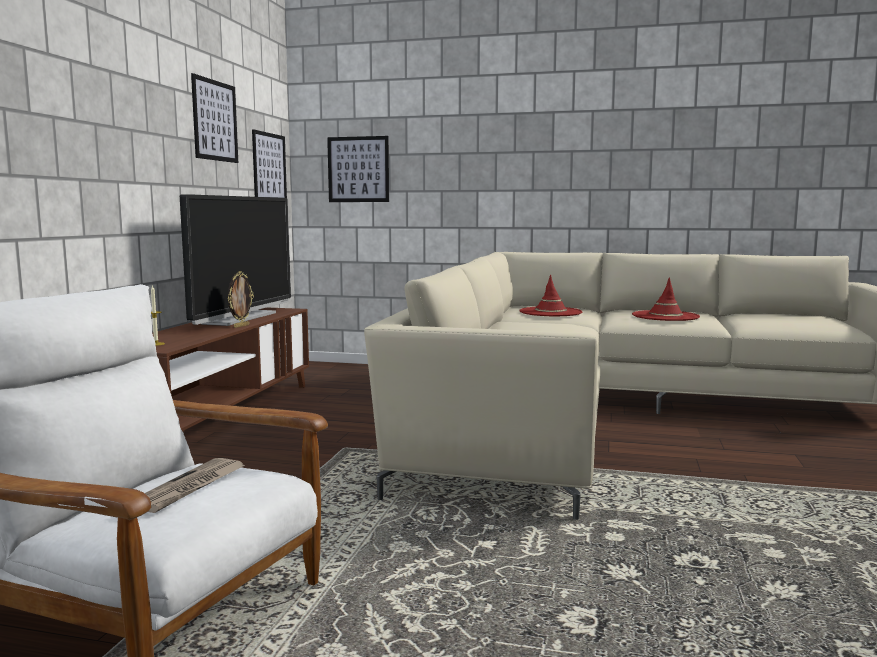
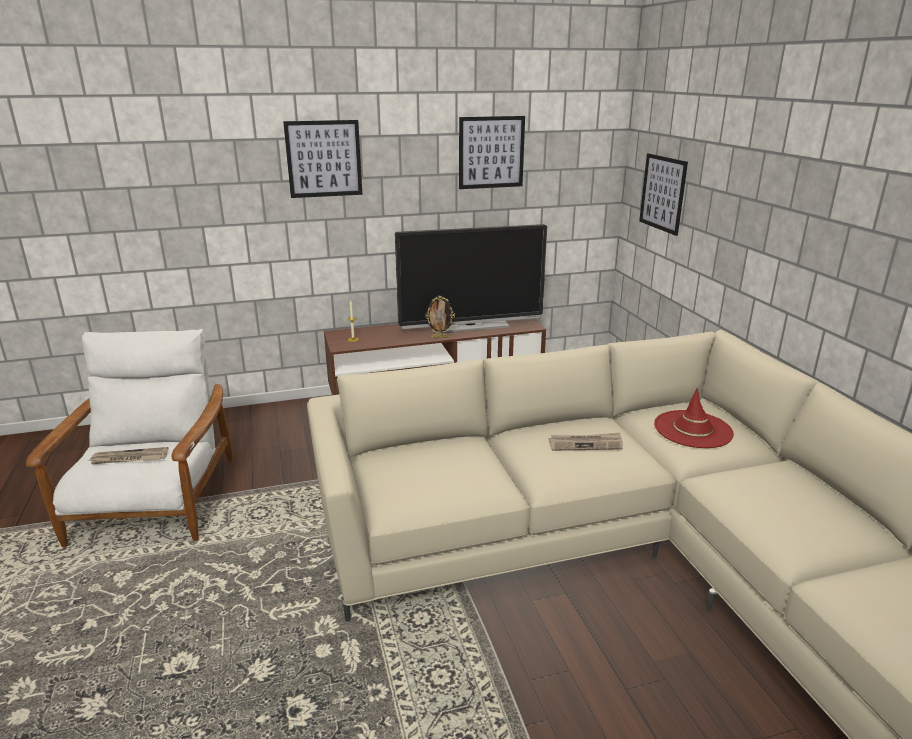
camera: 60 degrees right, 15 degrees up
(269, 167) = (579, 183): picture -> picture (324, 159)
(537, 327) = (585, 444): none -> newspaper
(665, 316) = (786, 506): red hat -> none

